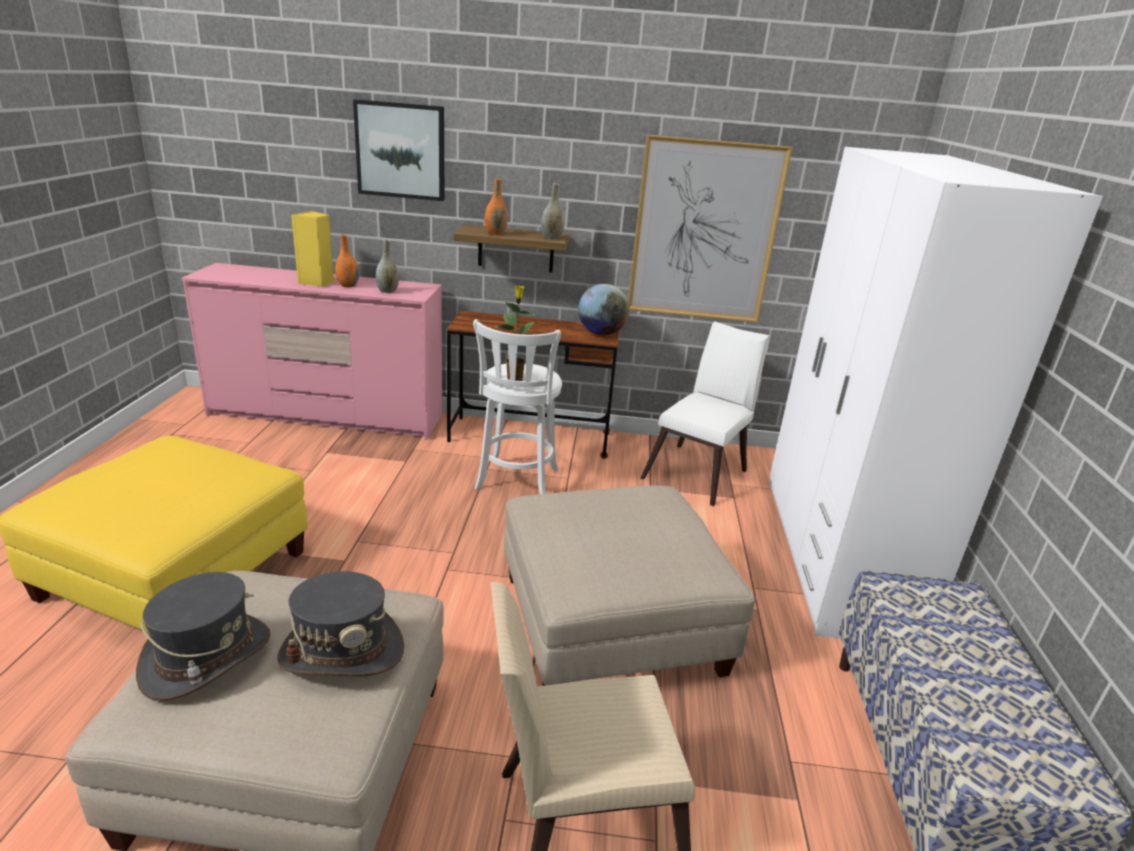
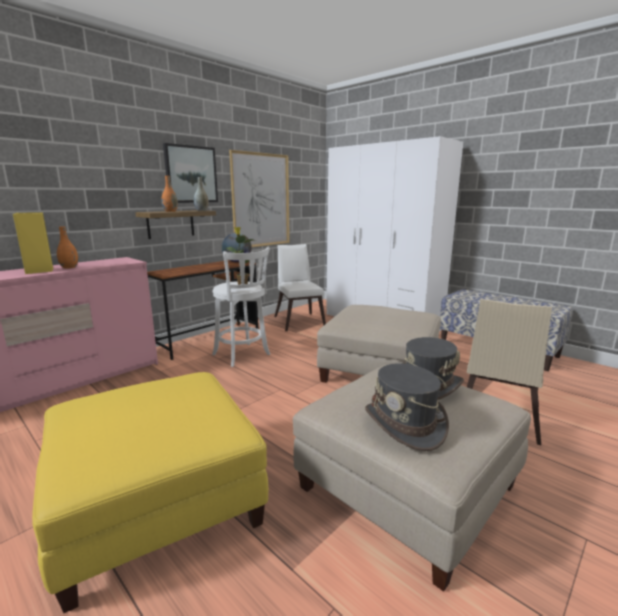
camera: 50 degrees left, 10 degrees down
(387, 291) = (107, 264): grey vase -> none
(401, 151) = (80, 162): picture -> picture (191, 174)

